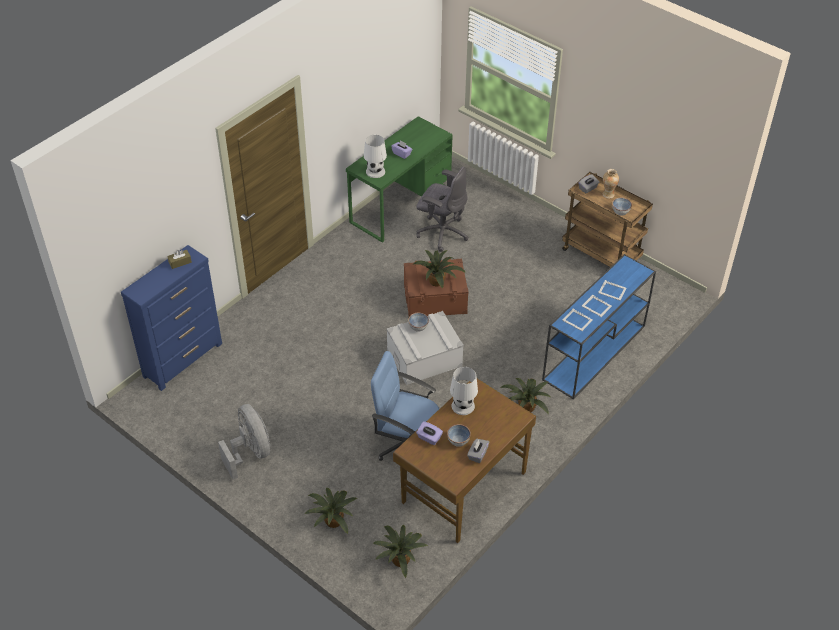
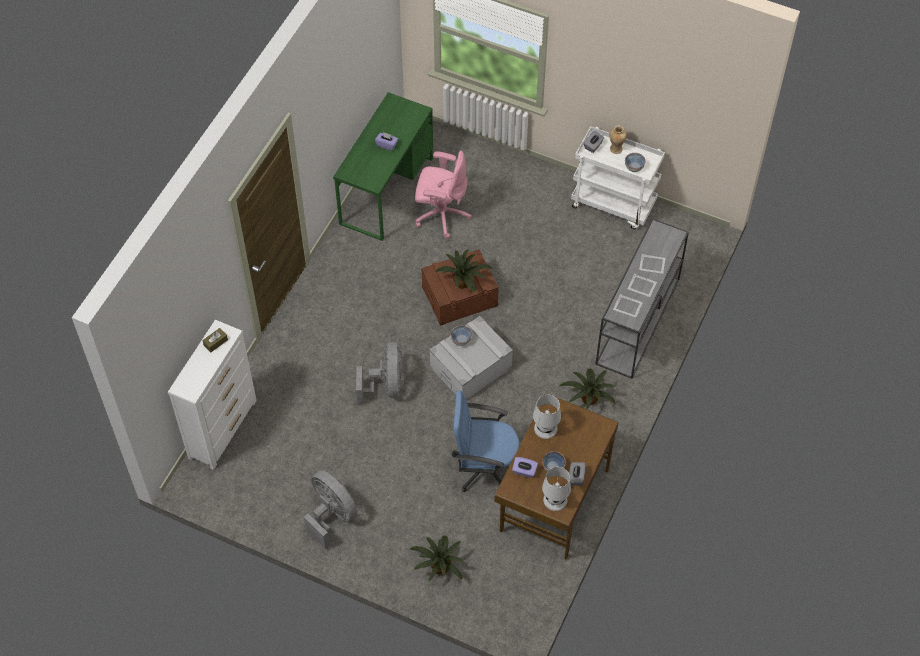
camera: 15 degrees left, 10 degrees up
(183, 359) = (223, 428): blue dresser -> white dresser
(342, 356) = (386, 386): none -> grey fan
(375, 171) = (366, 173): white table lamp -> white table lamp (555, 499)
(399, 559) = (516, 590): potted plant -> none
(442, 233) = (441, 215): grey office chair -> pink office chair
(593, 353) = (637, 322): blue console table -> grey console table
(602, 254) = (614, 204): brown cart -> white cart

